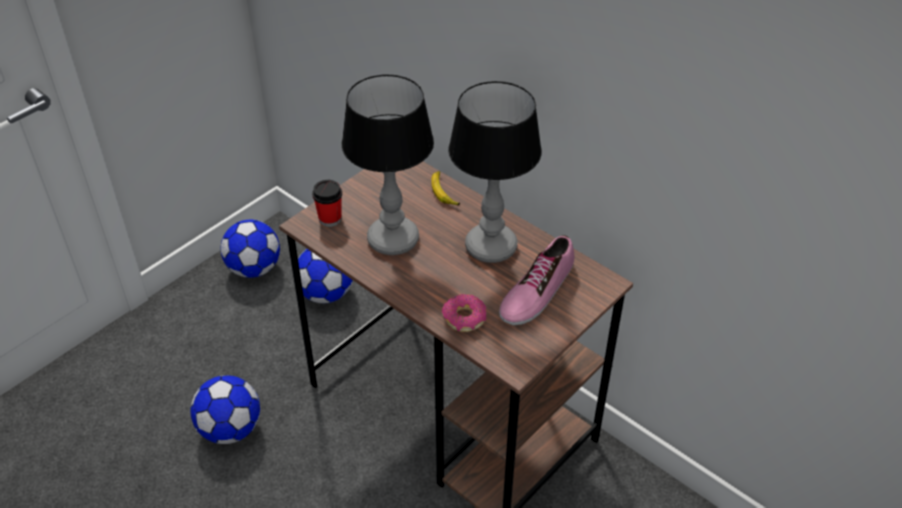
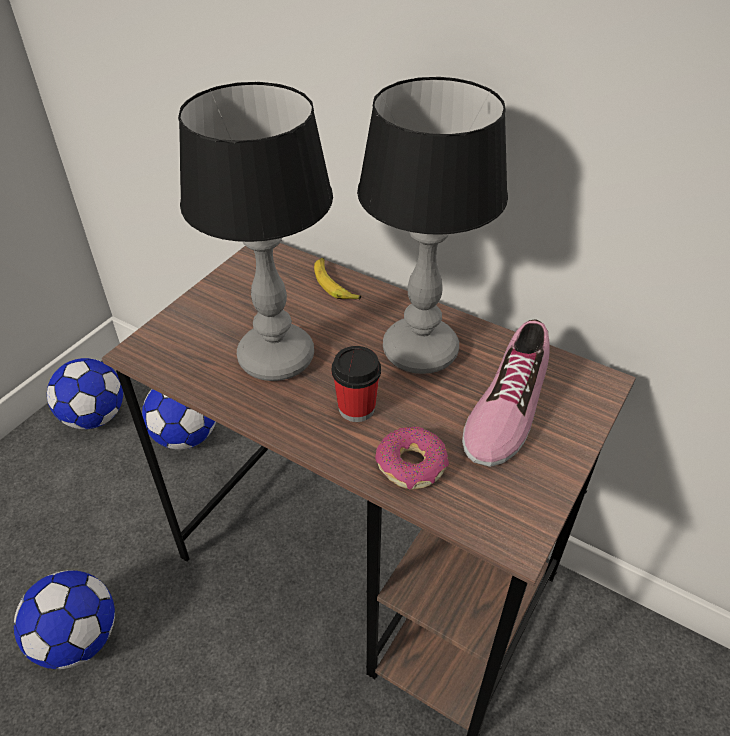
camera: 10 degrees left, 0 degrees up
(330, 219) = (178, 339): cup -> cup (356, 408)

